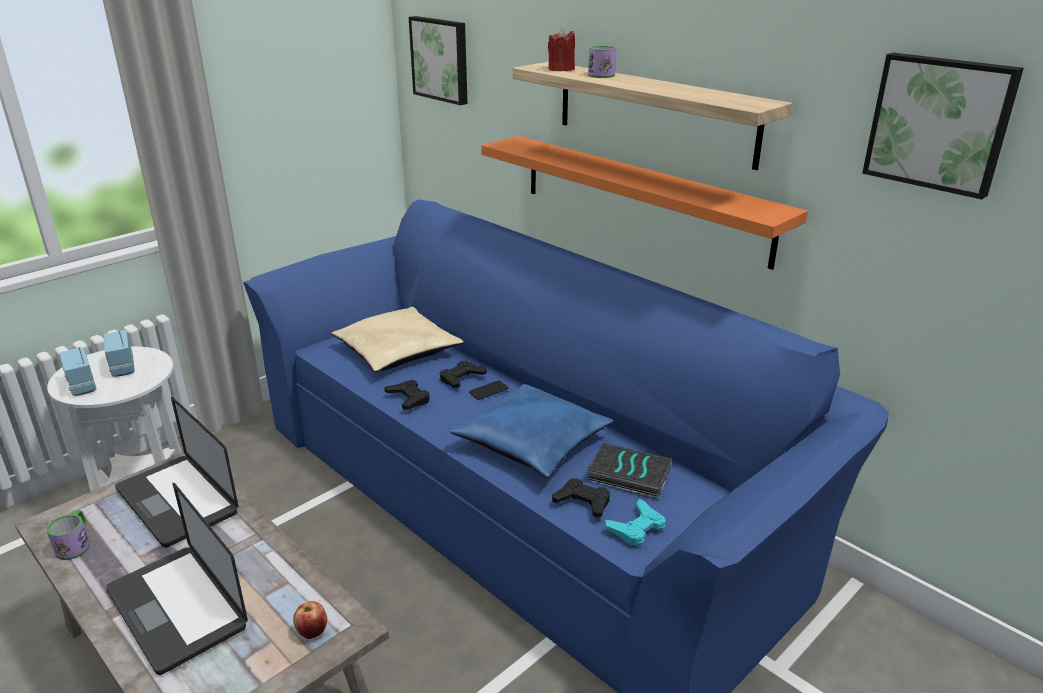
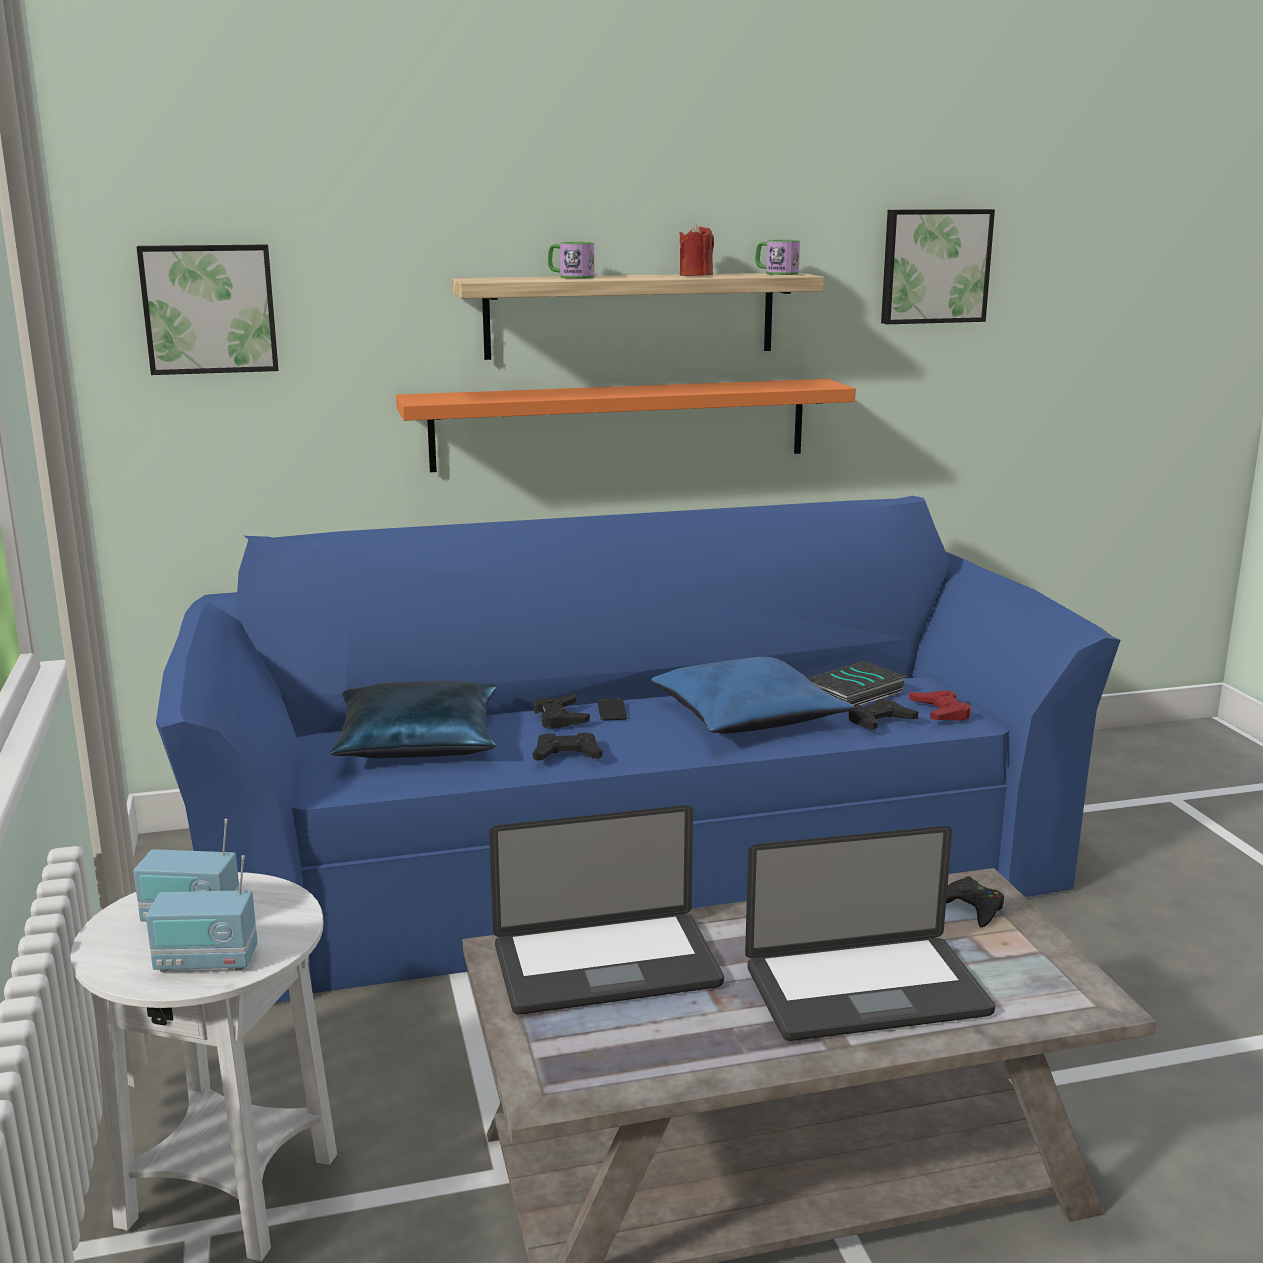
camera: 60 degrees left, 10 degrees down
(75, 544) = (638, 1066): mug -> mug (776, 273)
(312, 632) = (971, 908): apple -> black game controller
(397, 350) = (416, 741): beige pillow -> blue pillow
(561, 69) = (515, 278): red candle -> red candle (696, 275)
(636, 528) = (940, 712): turquoise game controller -> red game controller

